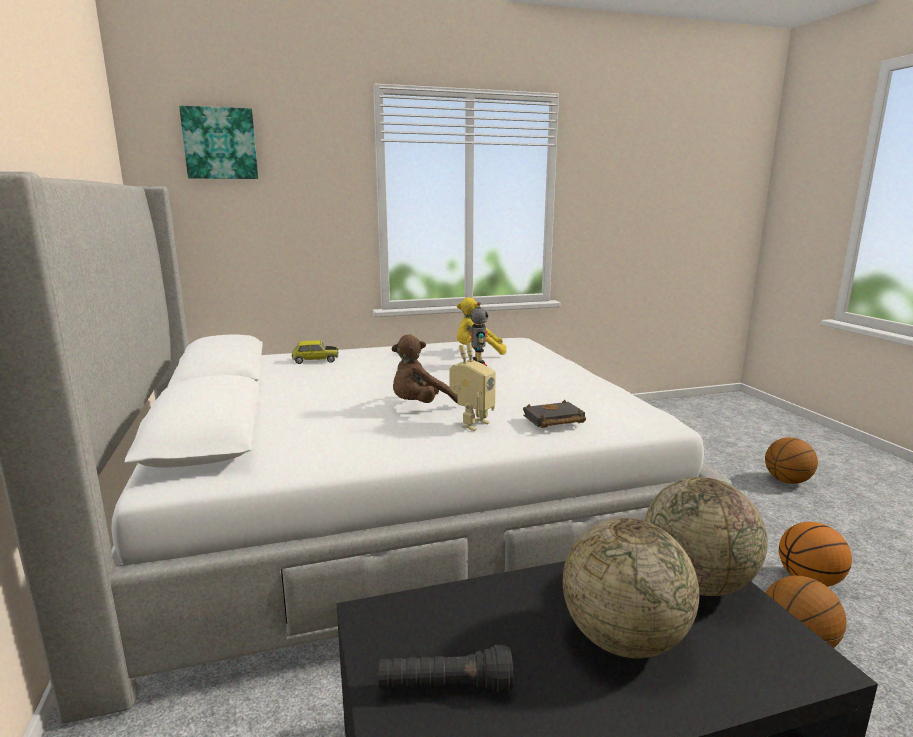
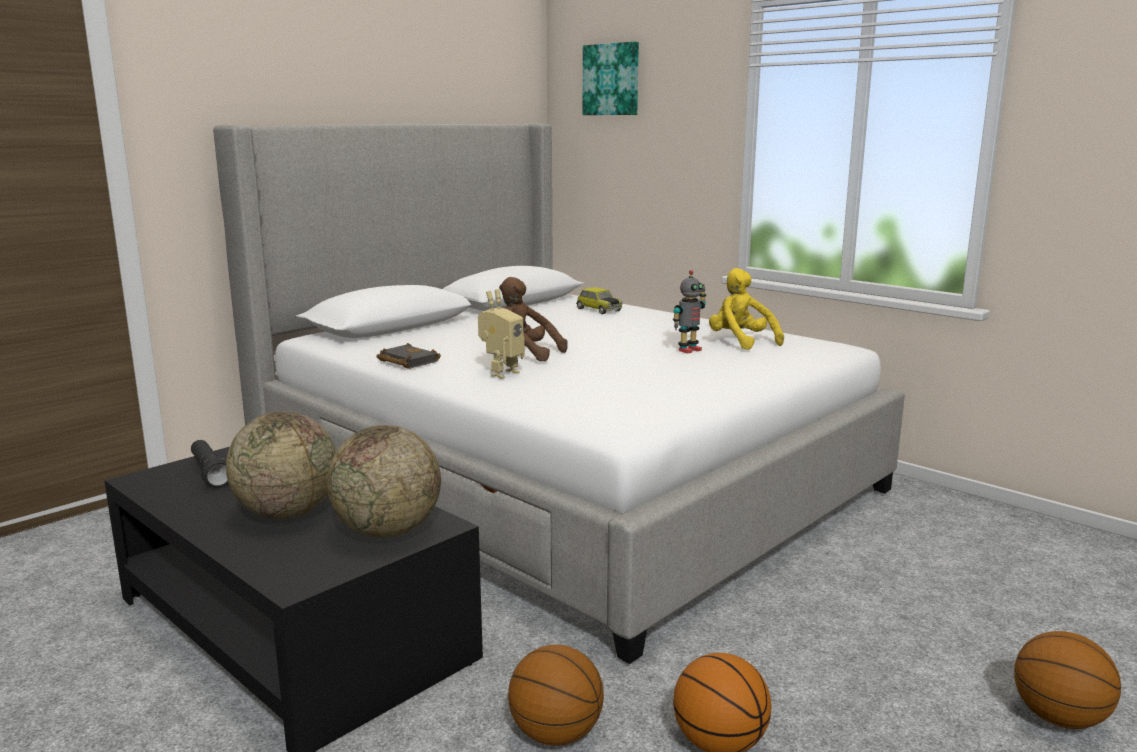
camera: 60 degrees right, 0 degrees up
(471, 424) = (501, 373): toy robot -> toy robot turned 60 degrees counterclockwise
(553, 420) = (543, 391): black book -> black book (406, 361)

